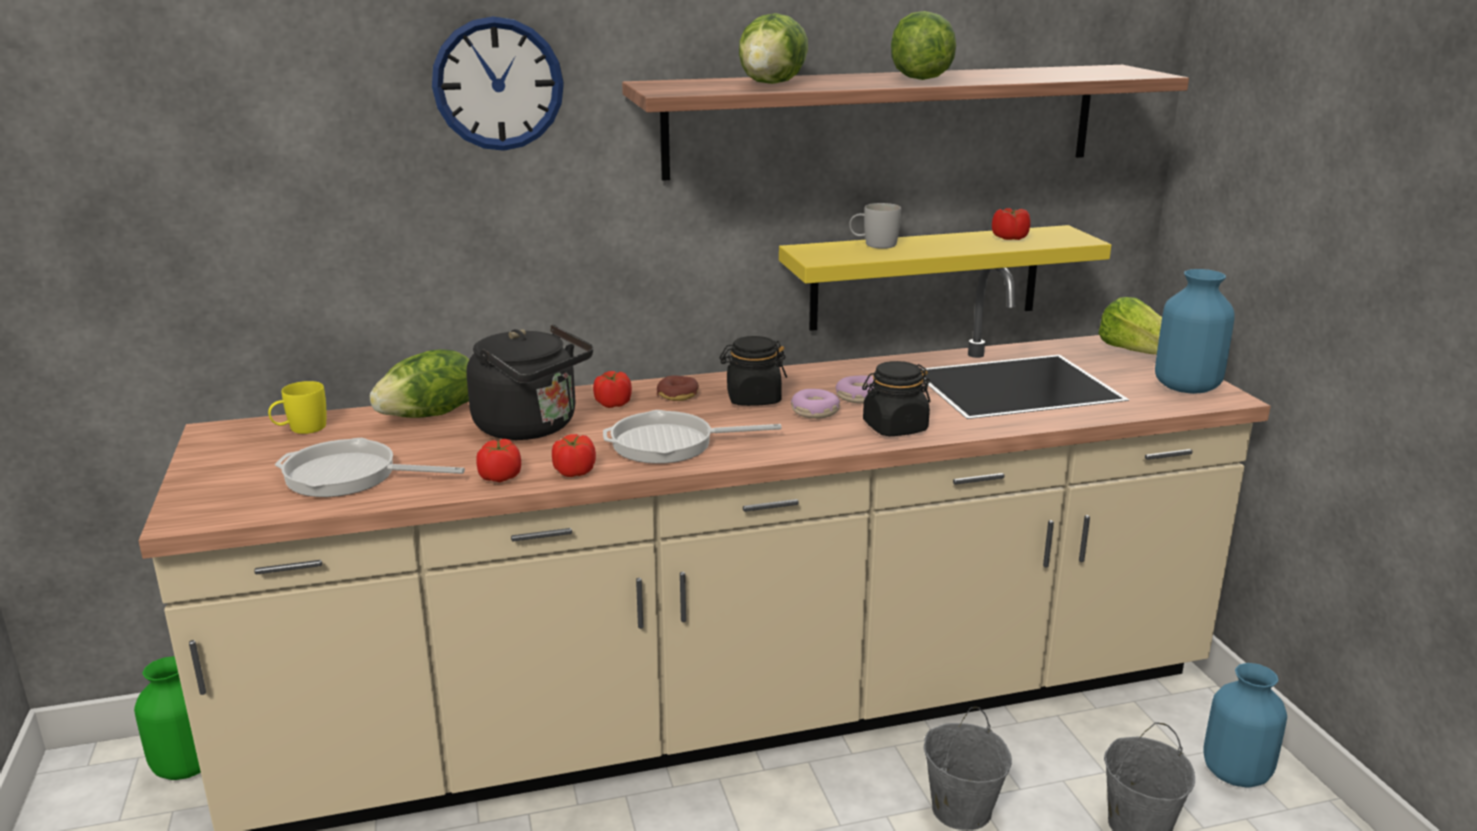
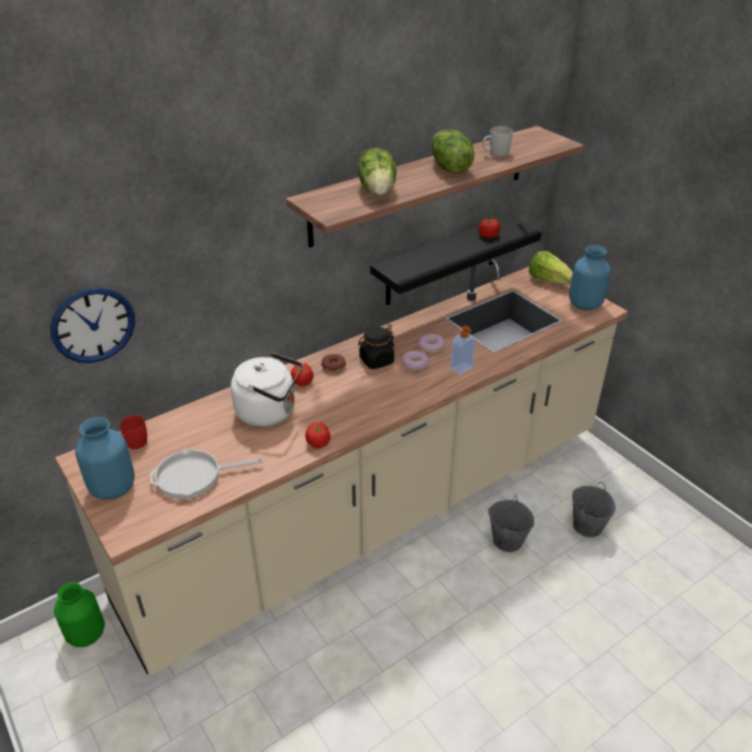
camera: 20 degrees left, 15 degrees up
(300, 429) = (133, 445): yellow mug -> red mug
(431, 415) = (203, 414): lettuce -> none
(498, 84) = (216, 217): wall clock -> wall clock (93, 325)
(500, 477) = (280, 456): tomato -> none
(531, 427) = (270, 412): black kettle -> white kettle
(670, 444) = (355, 408): frying pan -> none
(873, 244) = (421, 255): white mug -> white mug (495, 153)
(894, 428) = (462, 368): black jar -> soap dispenser
(925, 277) = (442, 261): yellow shelf -> black shelf
(1234, 773) = (618, 485): blue vase -> blue vase (112, 488)

